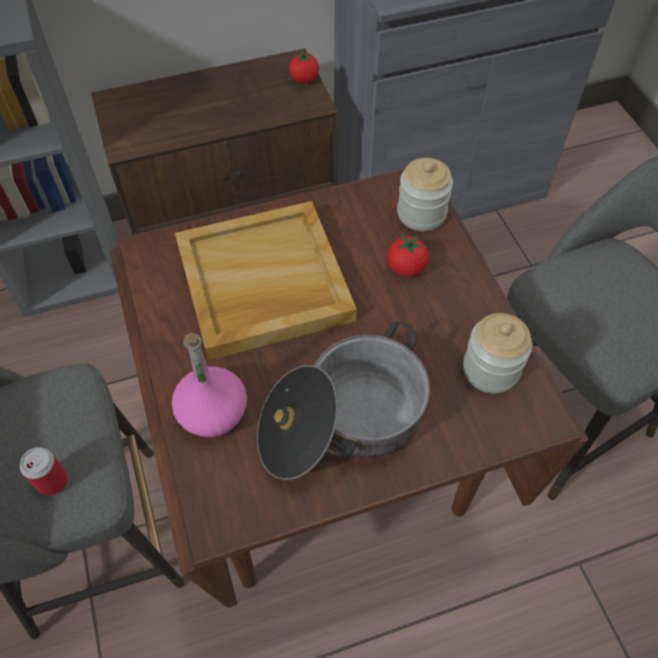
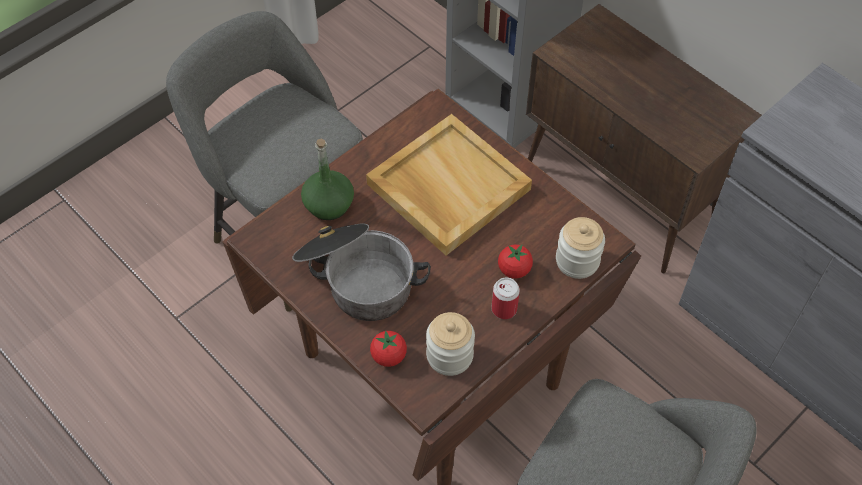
camera: 65 degrees right, 0 degrees up
(52, 481) = (265, 158): can -> can (504, 309)
(213, 412) = (329, 204): pink bottle -> green bottle
(304, 79) = (721, 133): tomato -> tomato (388, 356)

